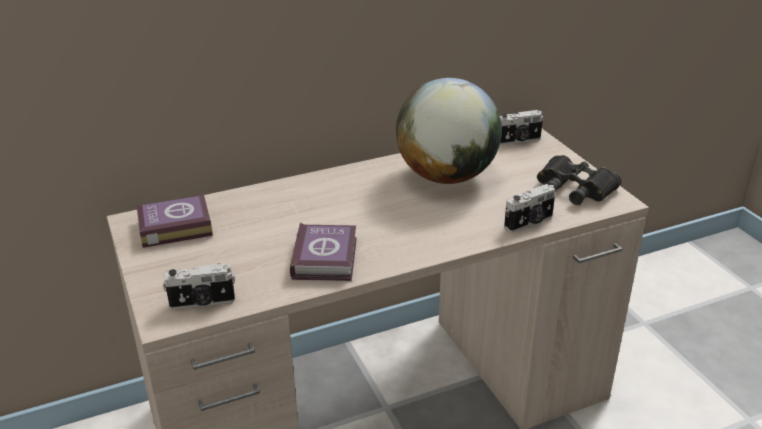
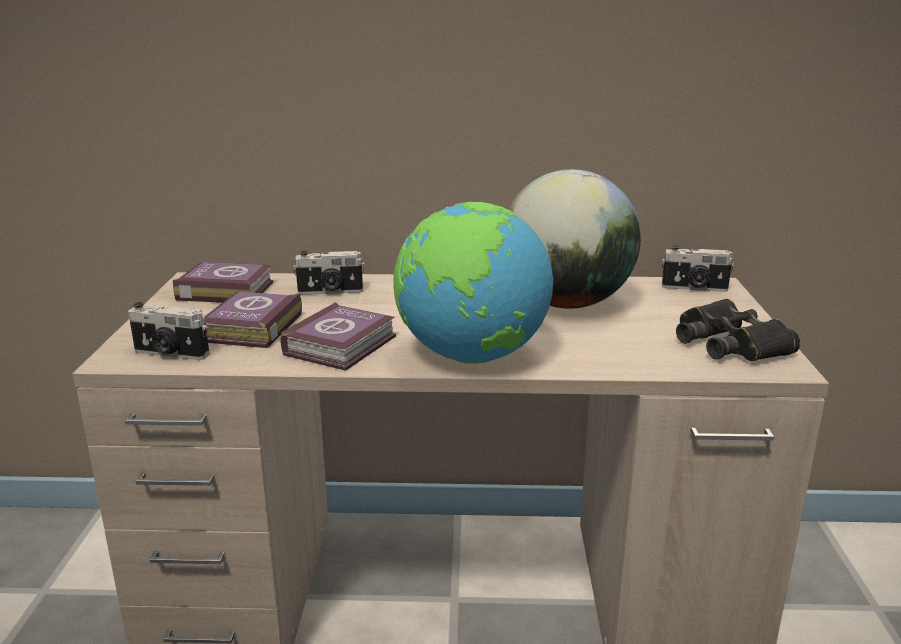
camera: 25 degrees right, 10 degrees down
(238, 260) = (250, 328): none -> book
(425, 243) = (471, 356): none -> globe
(530, 223) = (630, 364): camera -> camera (330, 292)

